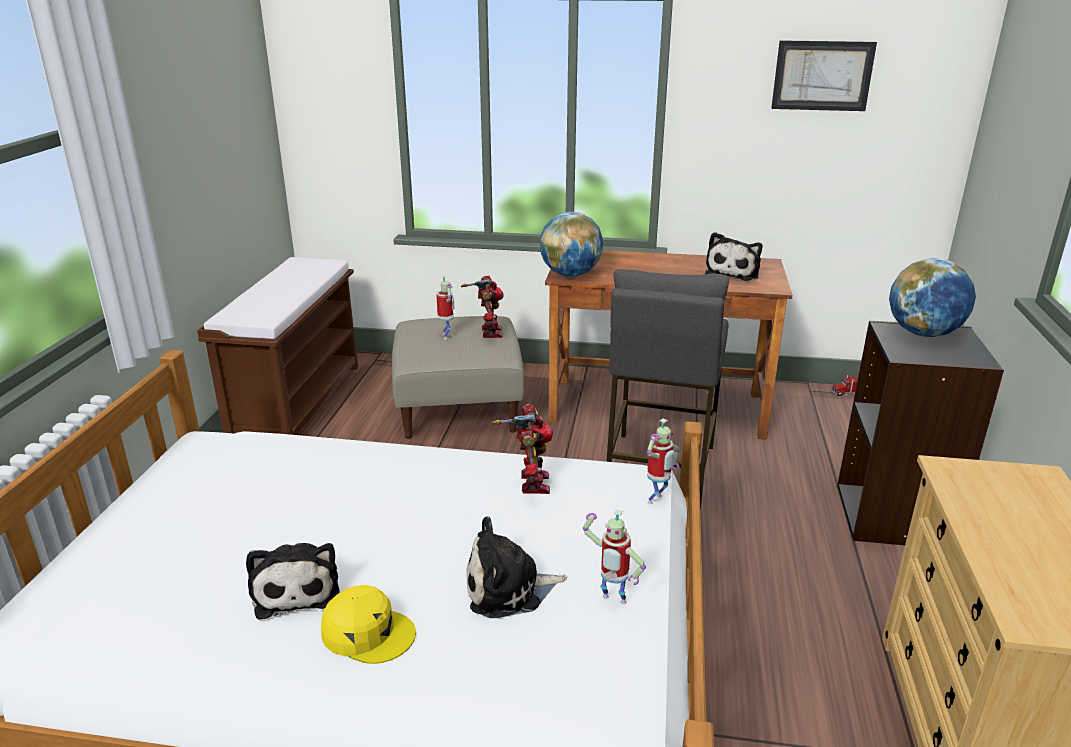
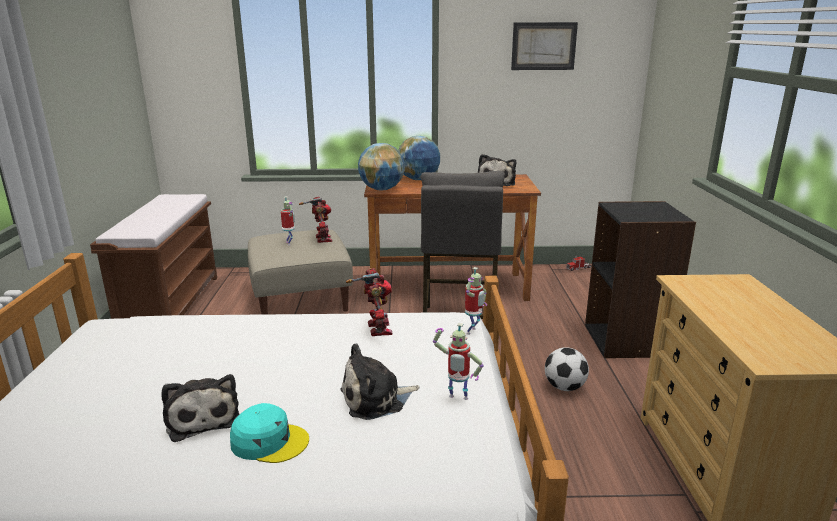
camera: 10 degrees left, 5 degrees down
(368, 633) = (269, 441): yellow cap -> turquoise cap
(785, 579) = (564, 387): none -> football
(923, 334) = (637, 206): globe -> globe (418, 179)

